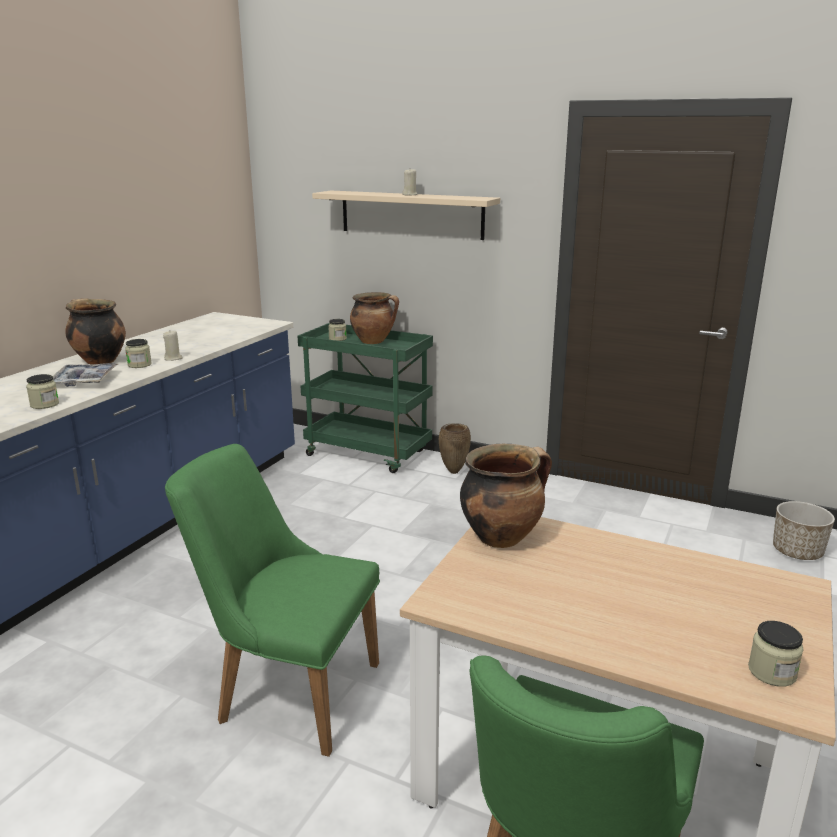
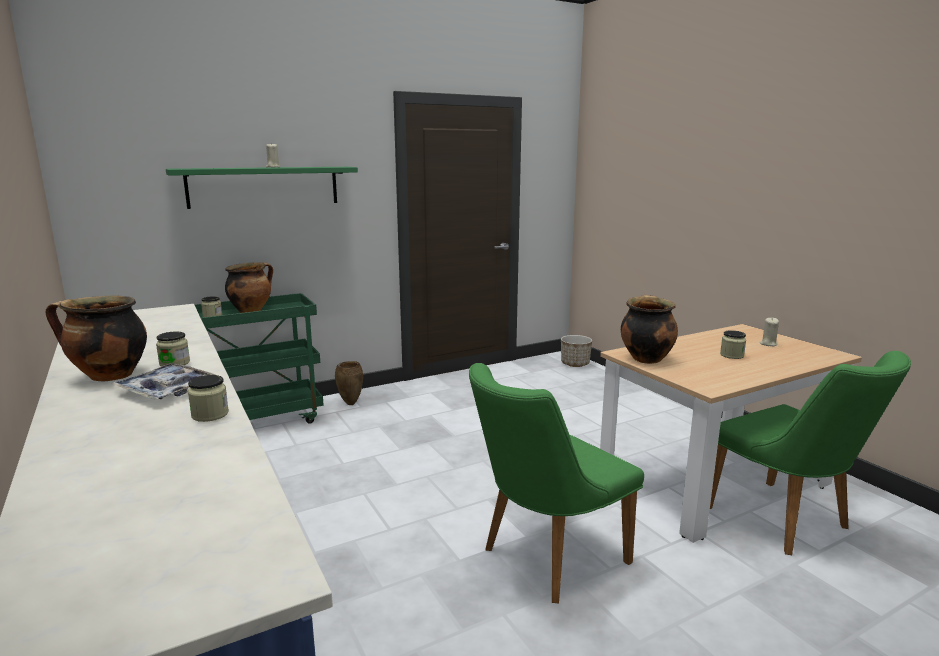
camera: 55 degrees left, 5 degrees down
(173, 358) = (190, 350): beige candle -> beige candle (768, 344)
(411, 214) = (264, 186): beige shelf -> green shelf
(772, 672) = (812, 351): jar -> jar (731, 355)

